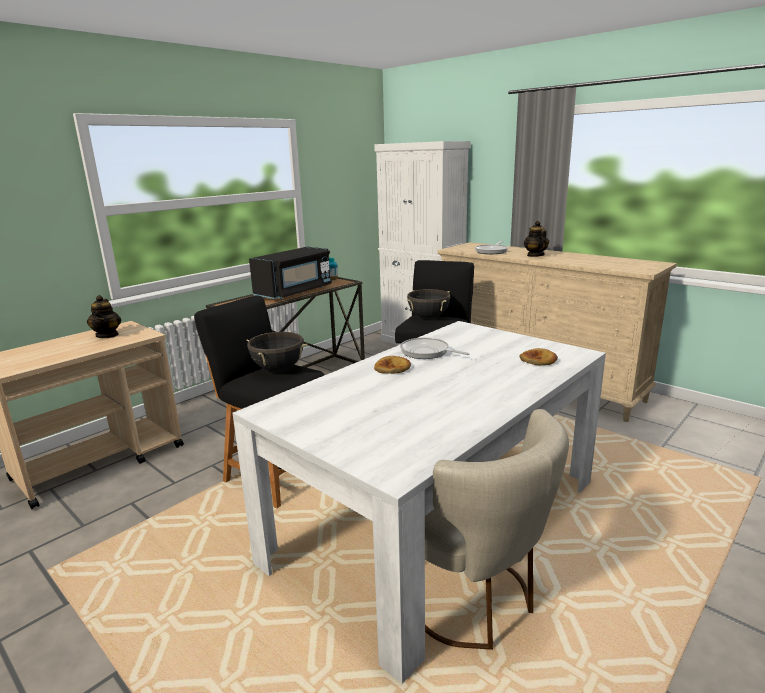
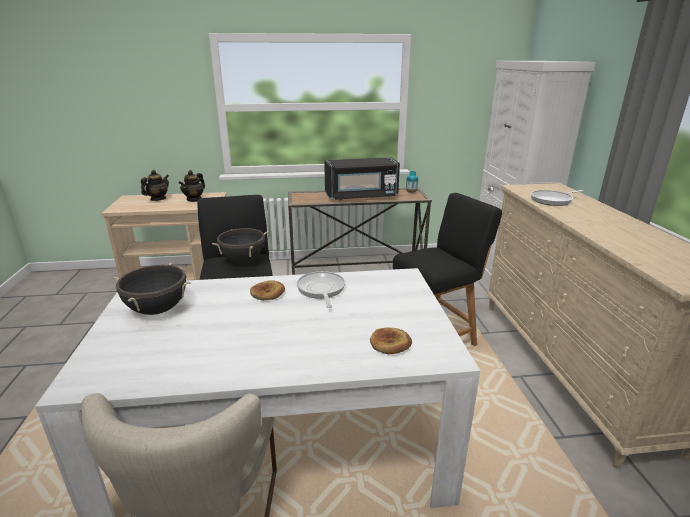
camera: 40 degrees right, 5 degrees up
(428, 317) = (434, 254): black cooking pot -> black cooking pot (157, 310)
(535, 255) = (589, 218): teapot -> teapot (158, 199)

